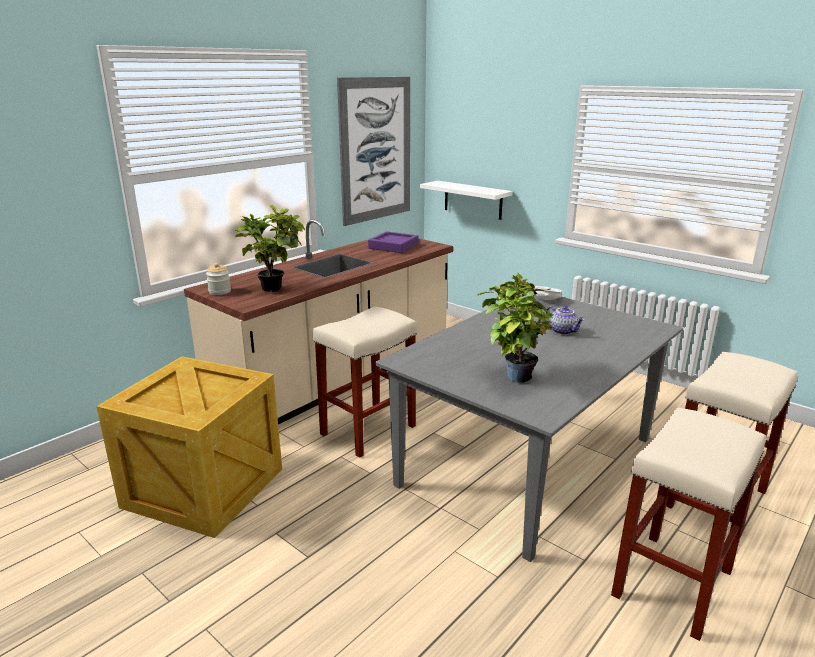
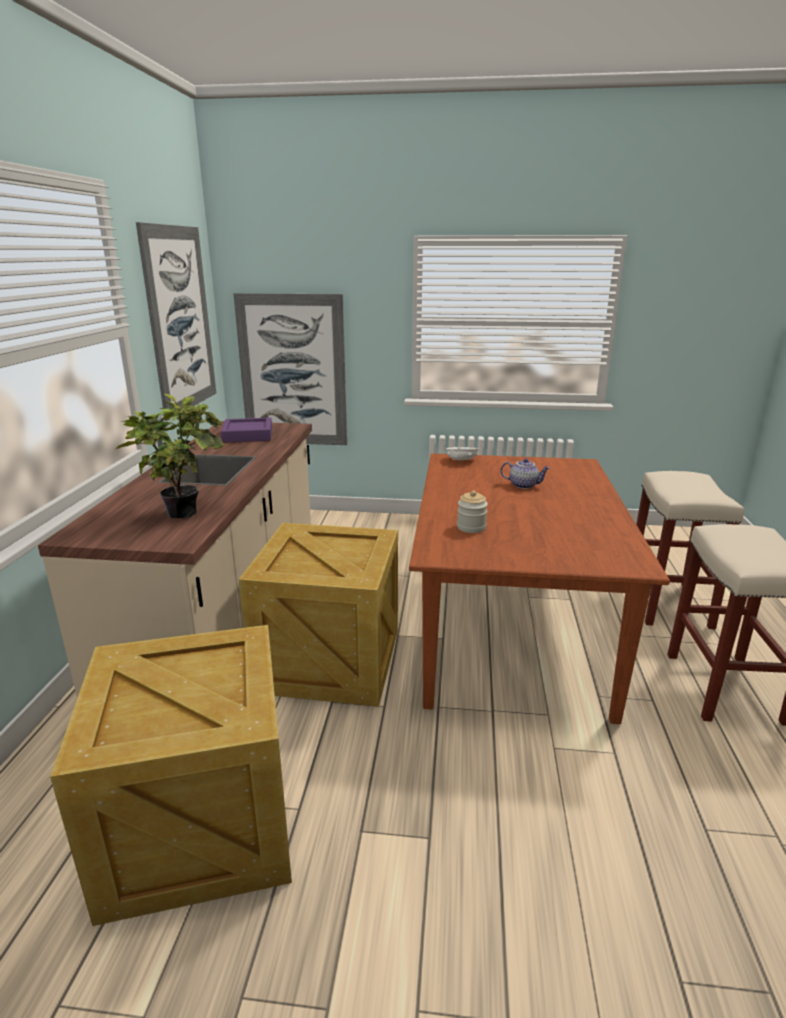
camera: 35 degrees left, 0 degrees up
(219, 291) = (107, 535): jar -> jar (471, 527)
(368, 429) = (328, 658): beige stool -> crate
(473, 200) = (292, 371): white shelf -> picture
(513, 376) = (556, 538): potted plant -> none
(527, 460) = (509, 629): grey dining table -> brown dining table

